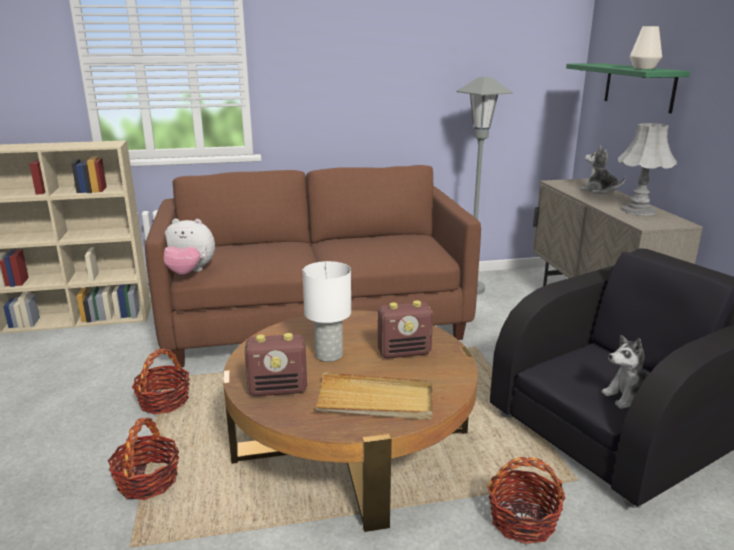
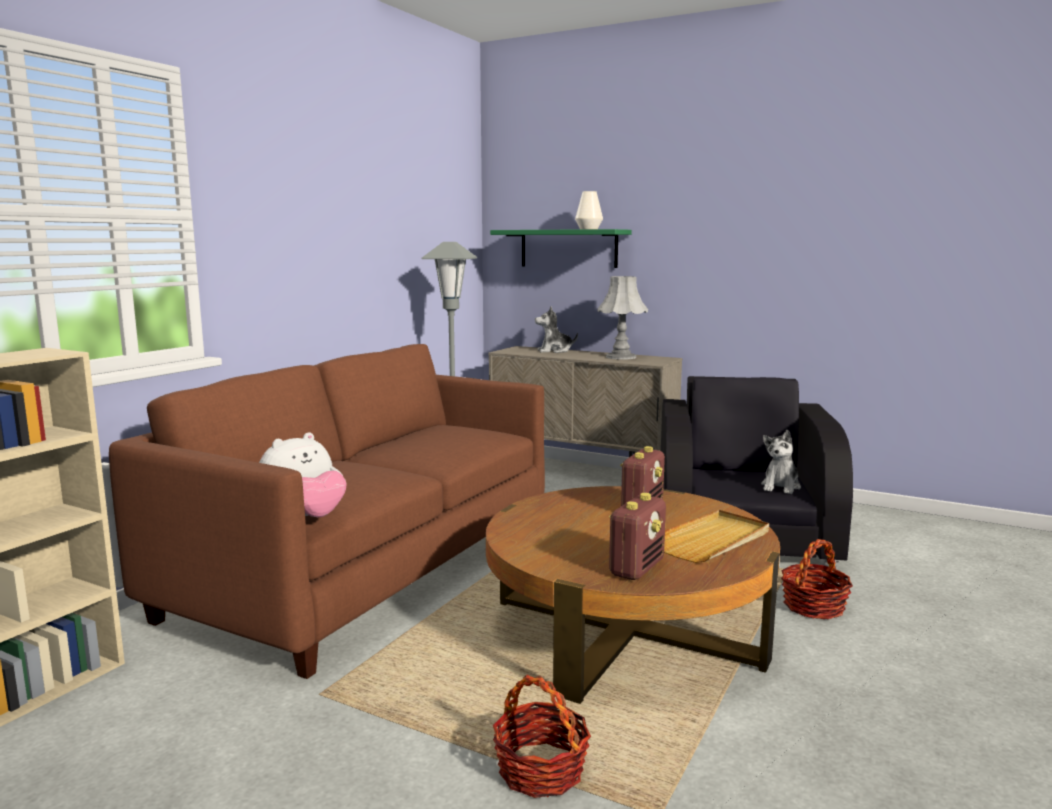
camera: 50 degrees left, 10 degrees down
(164, 401) = (377, 710): basket -> none
(328, 355) = (598, 533): white table lamp -> none

